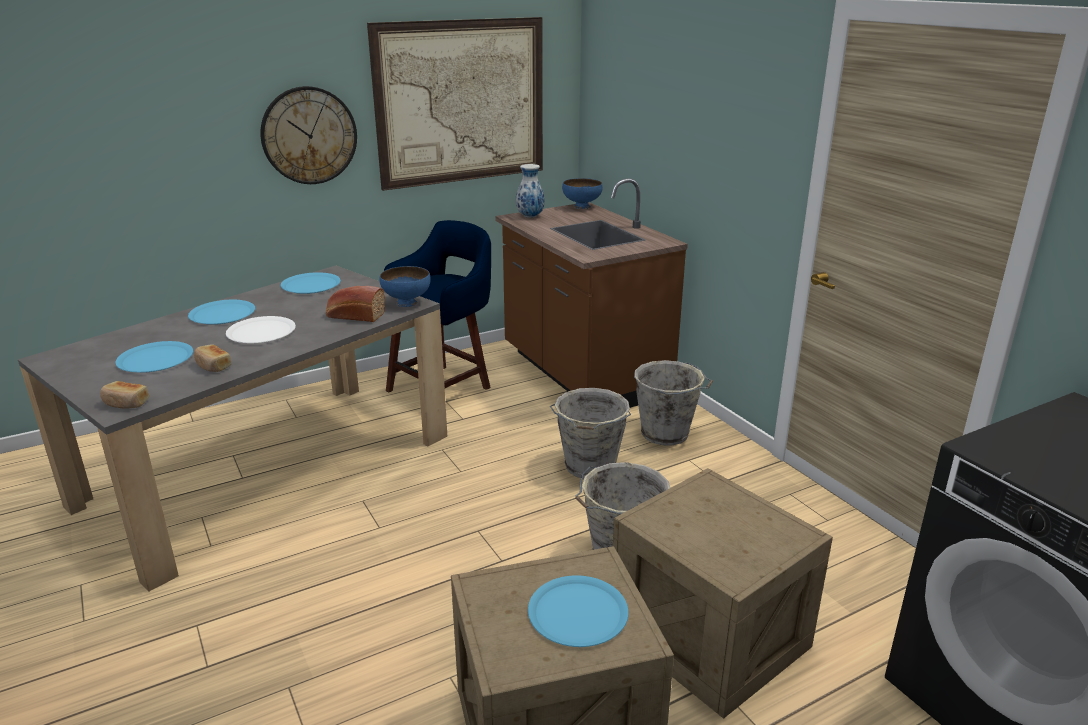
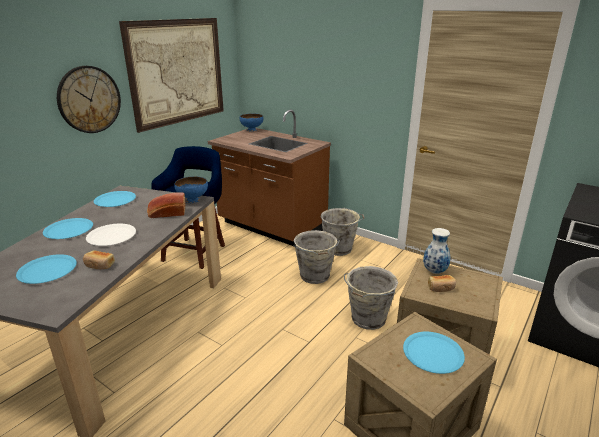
camera: 25 degrees left, 0 degrees up
(126, 403) = (56, 306): bread -> bread (441, 288)
(530, 216) = (229, 139): vase -> vase (435, 271)

